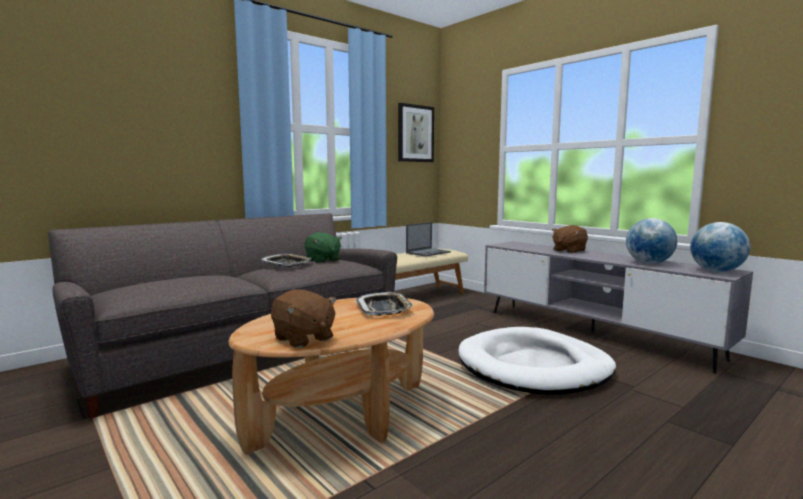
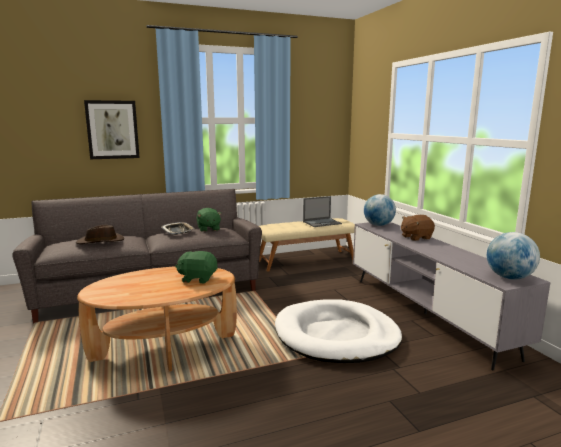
camera: 20 degrees right, 5 degrees up
(190, 281) = (101, 241): none -> brown hat
(303, 339) = (117, 296): brown plush toy -> none
(384, 309) = (198, 278): tray -> green plush toy
(415, 133) = (324, 117): picture -> picture (112, 129)
(649, 263) = (462, 260): globe -> globe (378, 225)

